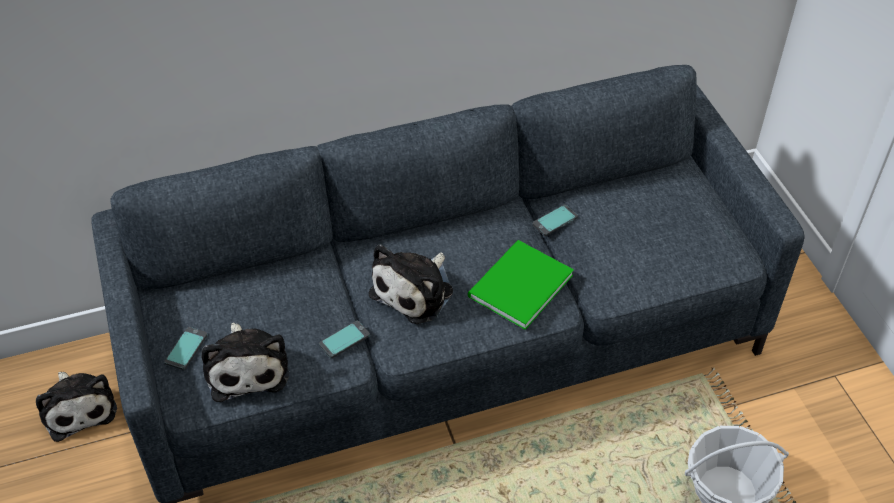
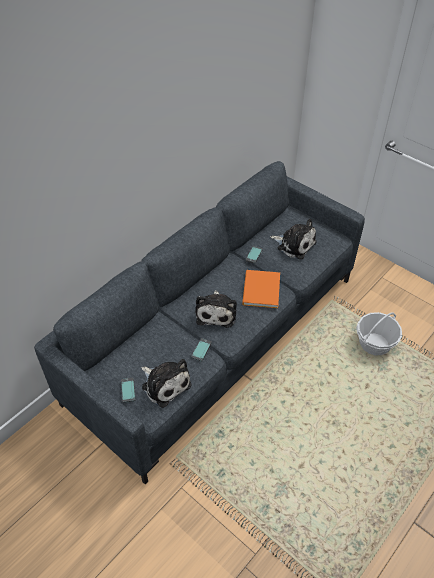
camera: 30 degrees left, 0 degrees up
(78, 407) = (54, 455): plush toy -> plush toy (294, 244)
(517, 286) = (260, 291): green book -> orange book

